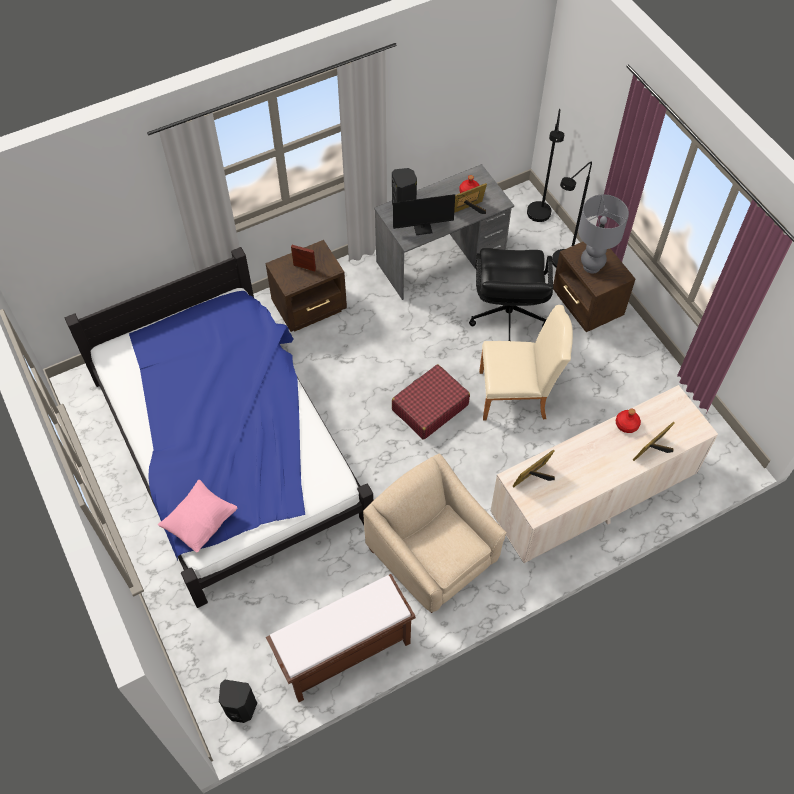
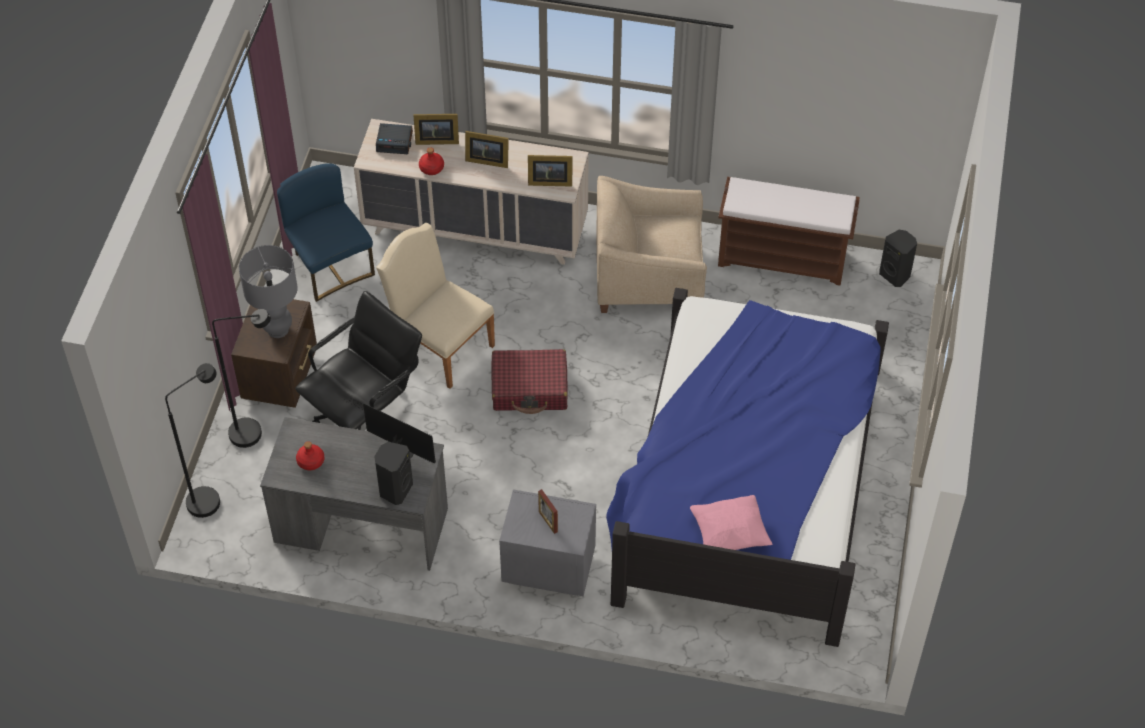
camera: 140 degrees left, 5 degrees down
(201, 522) = (843, 349): pink pillow -> pink pillow (728, 535)
(311, 308) = (547, 566): brown nightstand -> grey nightstand
(432, 555) = (648, 276): beige armchair -> beige armchair turned 90 degrees clockwise
(469, 210) = (333, 442): picture frame -> picture frame (486, 159)
(649, 397) = (330, 266): none -> blue chair
(677, 426) = (395, 142): none -> alarm clock

